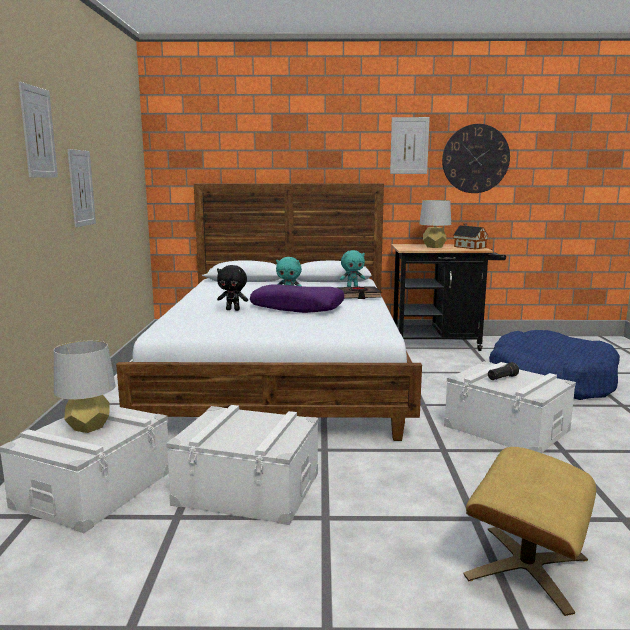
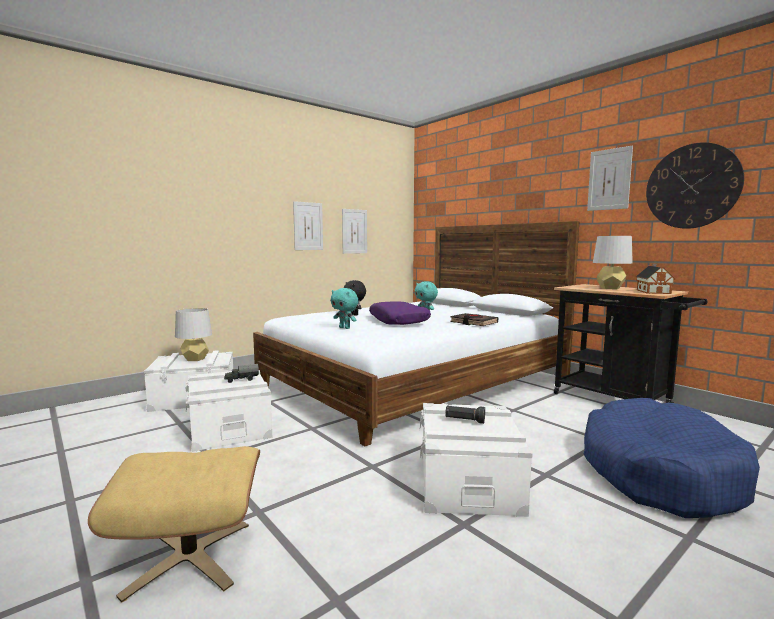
camera: 50 degrees right, 5 degrees down
(38, 132) = (258, 191): picture -> picture (354, 231)
(249, 421) = (241, 380): none -> toy truck
(352, 286) = (500, 317): turquoise plush toy -> turquoise plush toy (345, 328)

